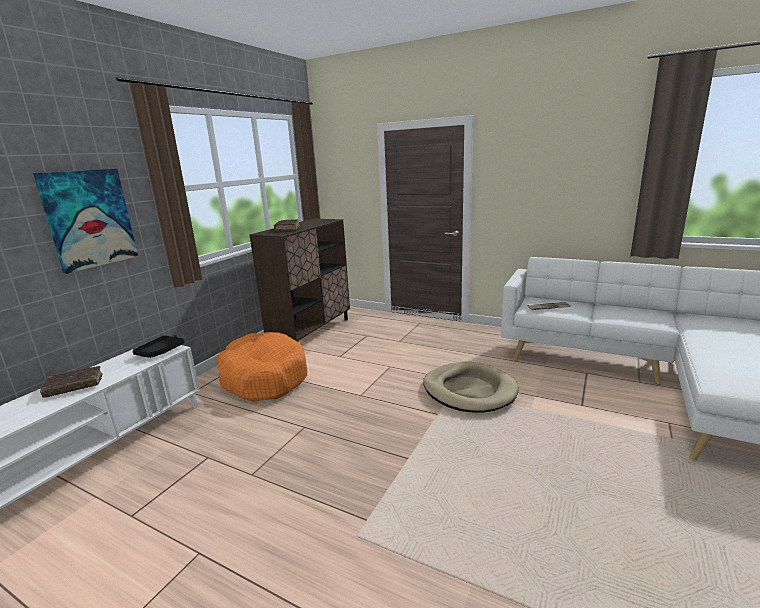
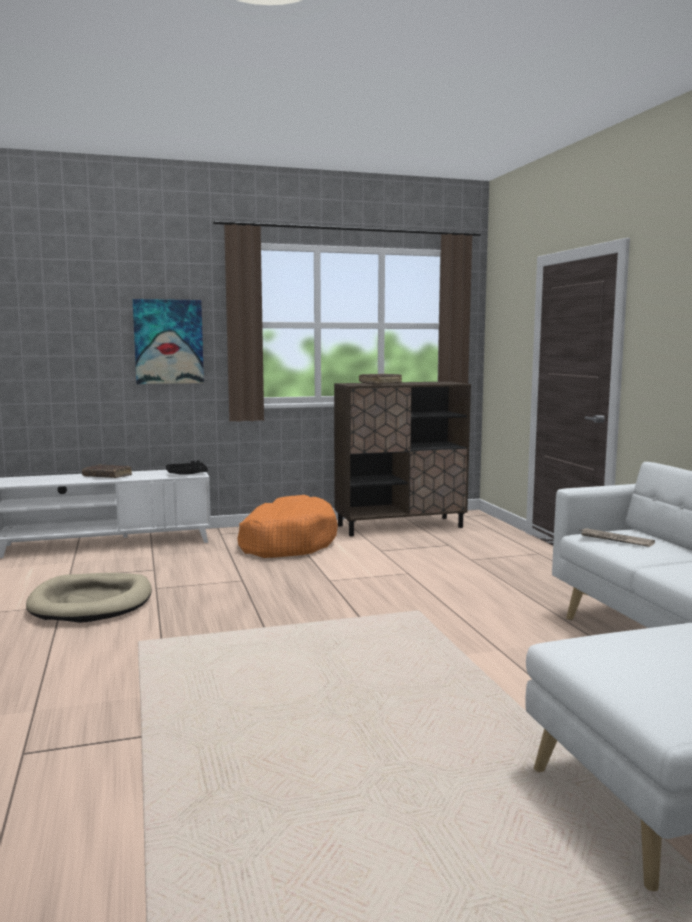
camera: 45 degrees right, 10 degrees down
(469, 390) = (437, 617): beige dog bed -> beige dog bed (92, 602)

